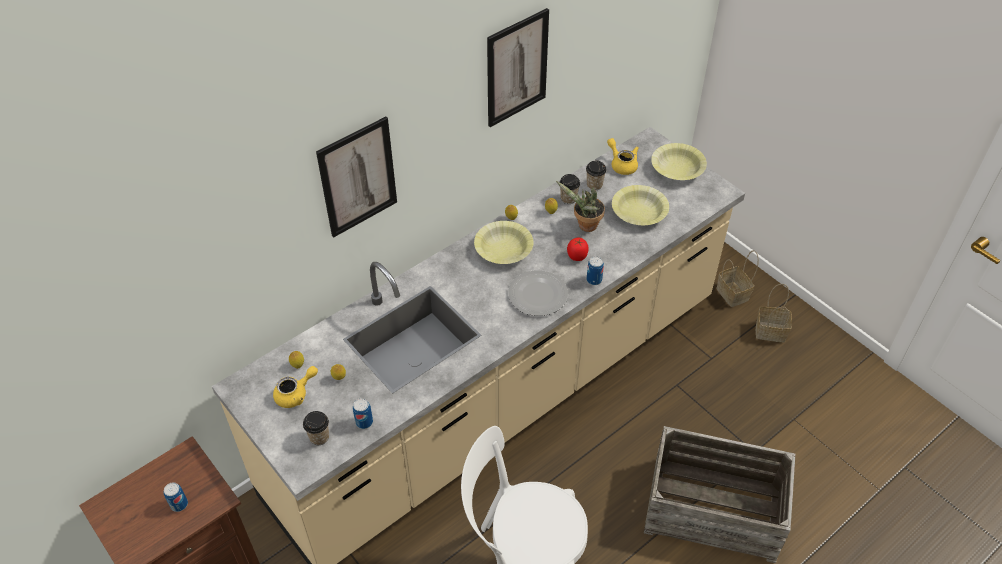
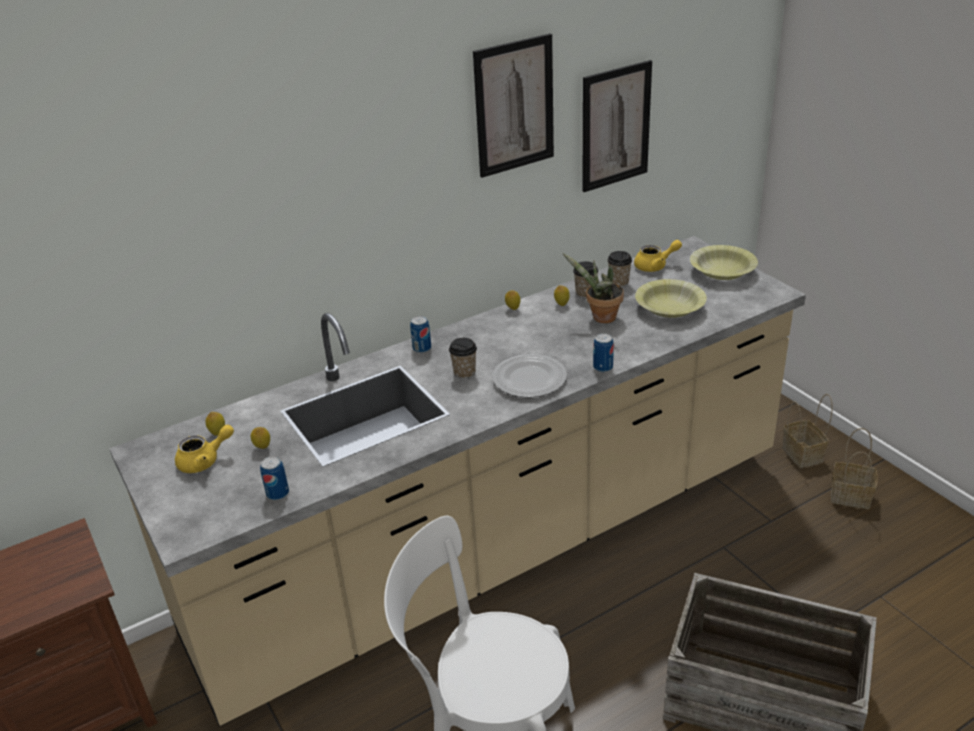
camera: 10 degrees right, 15 degrees down
(179, 504) = (38, 588): can -> can (422, 348)
(319, 437) = (217, 506): cup -> cup (464, 373)
(358, 177) = (307, 200): picture -> picture (615, 126)
(503, 249) = (497, 335): yellow bowl -> none
(577, 256) = (586, 345): tomato -> none
(622, 164) = (655, 266): yellow teapot -> yellow teapot turned 105 degrees clockwise

